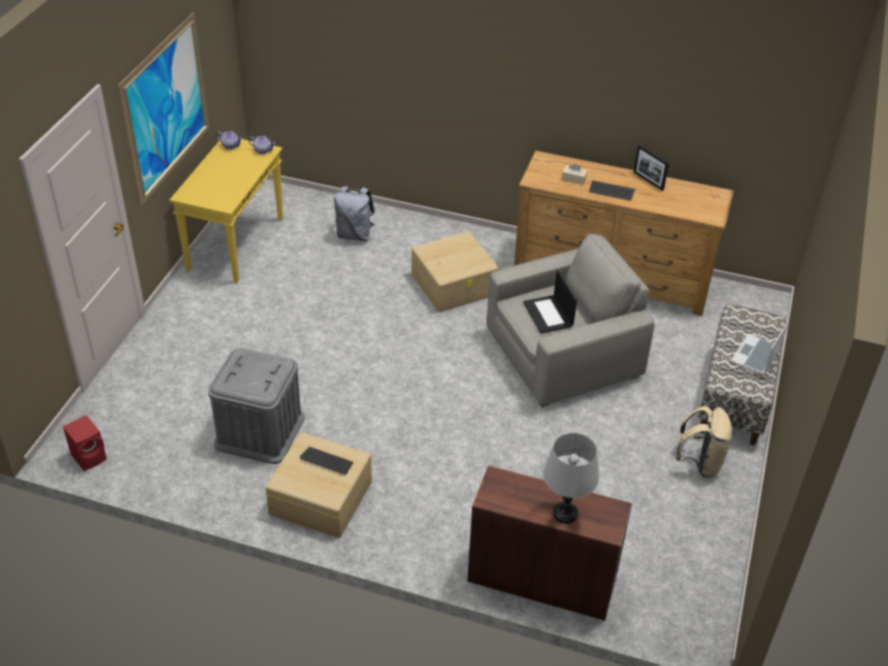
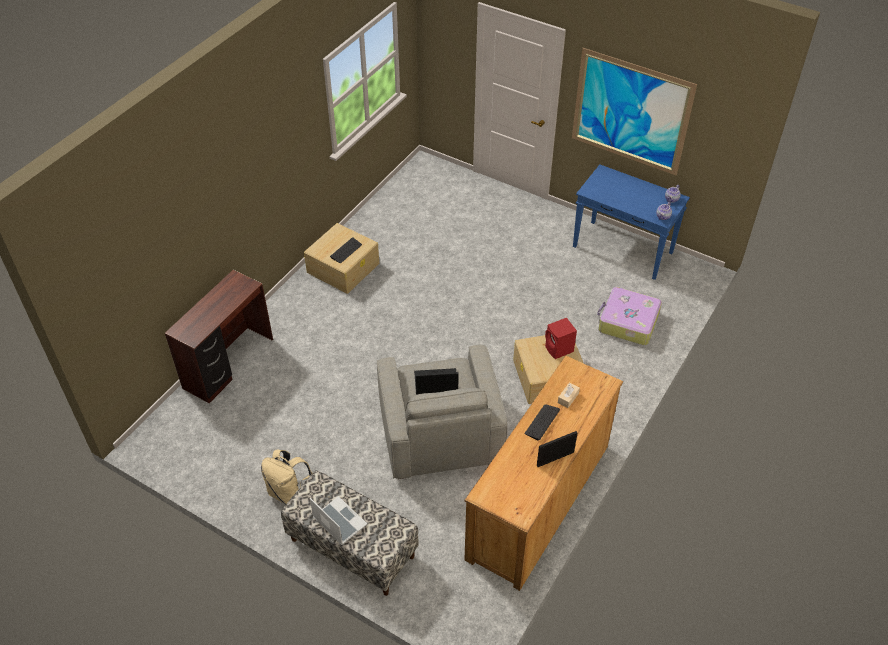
camera: 105 degrees right, 5 degrees up
(90, 456) = (415, 173): red speaker -> red speaker (559, 350)
(236, 243) = (623, 250): yellow console table -> blue console table
(259, 431) = (412, 245): grey storage box -> none
(354, 235) = (627, 322): grey backpack -> suitcase
(565, 514) = (203, 311): grey table lamp -> none

